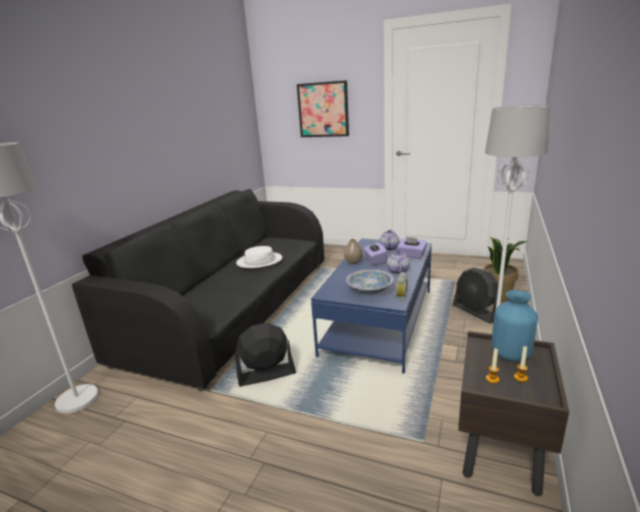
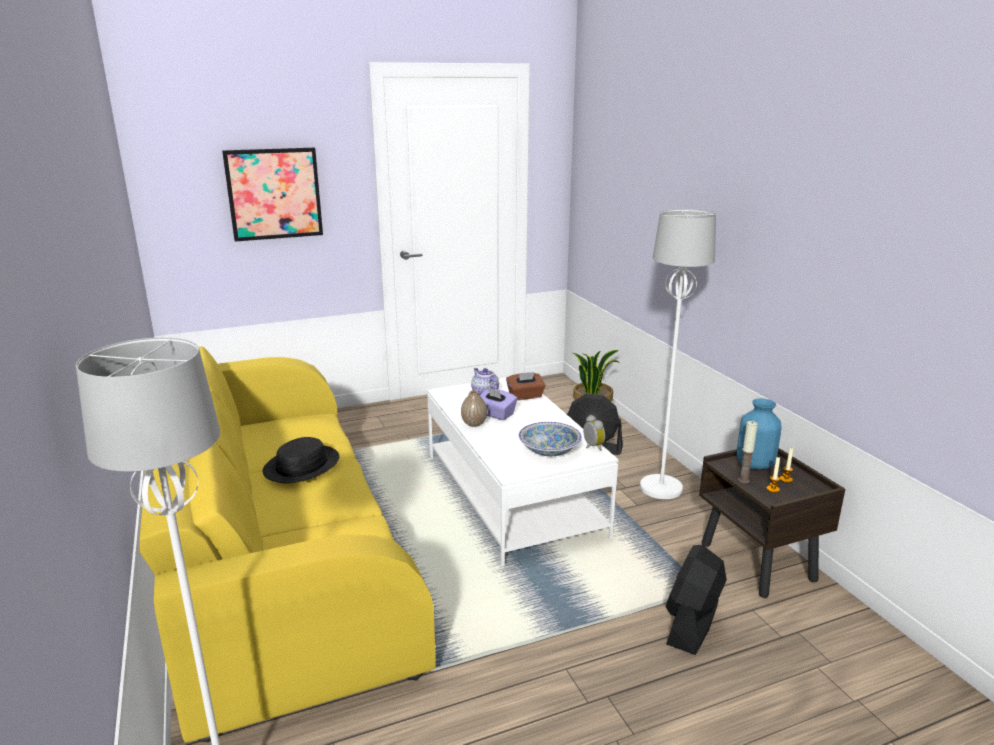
camera: 45 degrees left, 0 degrees up
(233, 306) = (280, 557): black sofa -> yellow sofa
(259, 261) = (302, 465): white hat -> black hat
(266, 375) = (472, 615): black fan -> black fan (692, 624)
(379, 321) = (511, 495): blue coffee table -> white coffee table
(397, 271) = (541, 419): teapot -> none
(411, 255) = (525, 396): purple tissue box -> brown tissue box
(476, 361) = (743, 480): none -> candle

